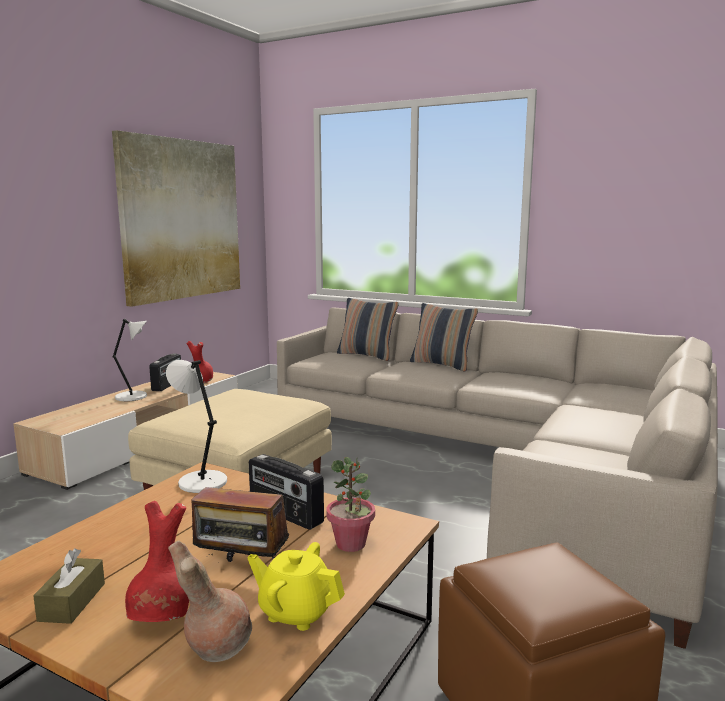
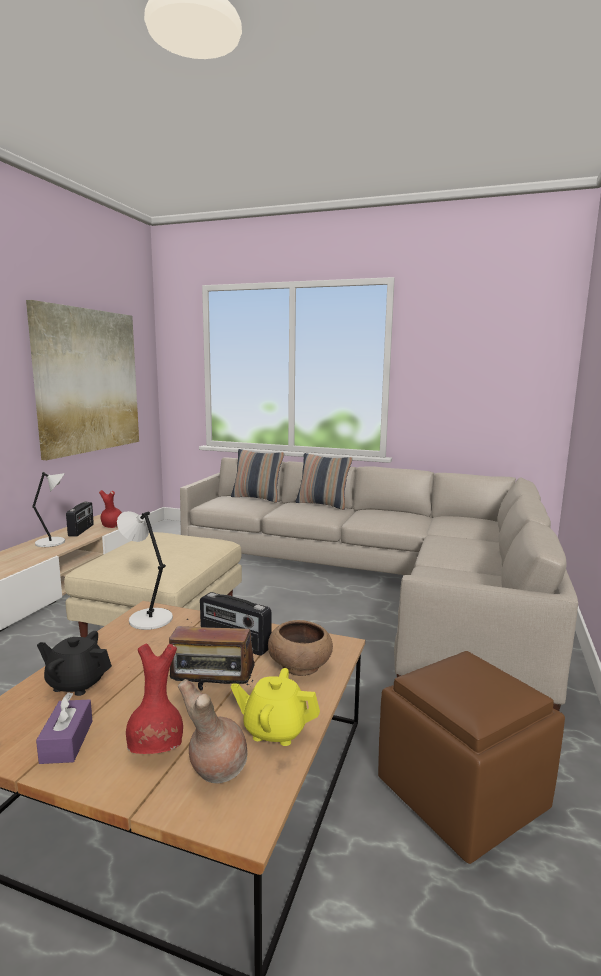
camera: 10 degrees left, 0 degrees up
(72, 602) = (67, 741): brown tissue box -> purple tissue box
(102, 543) = (76, 683): none -> black teapot
(351, 544) = (300, 665): potted plant -> brown bowl

